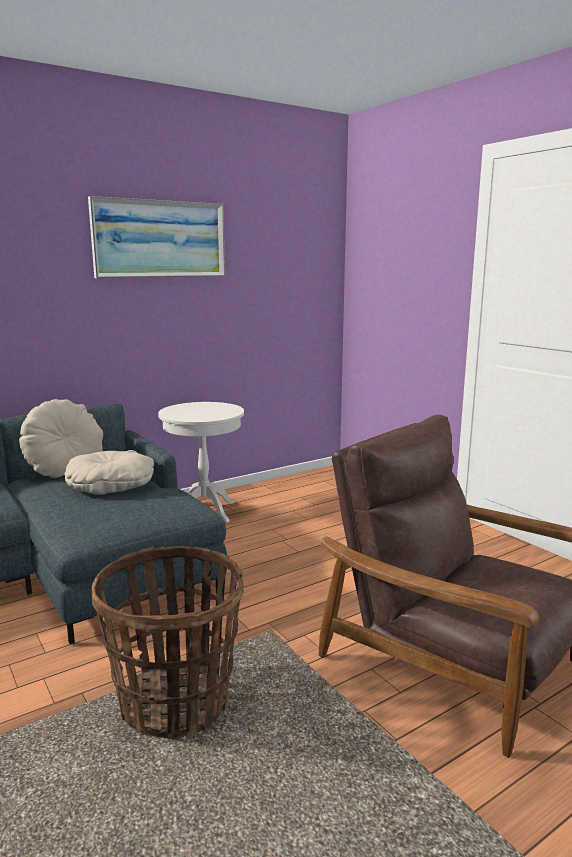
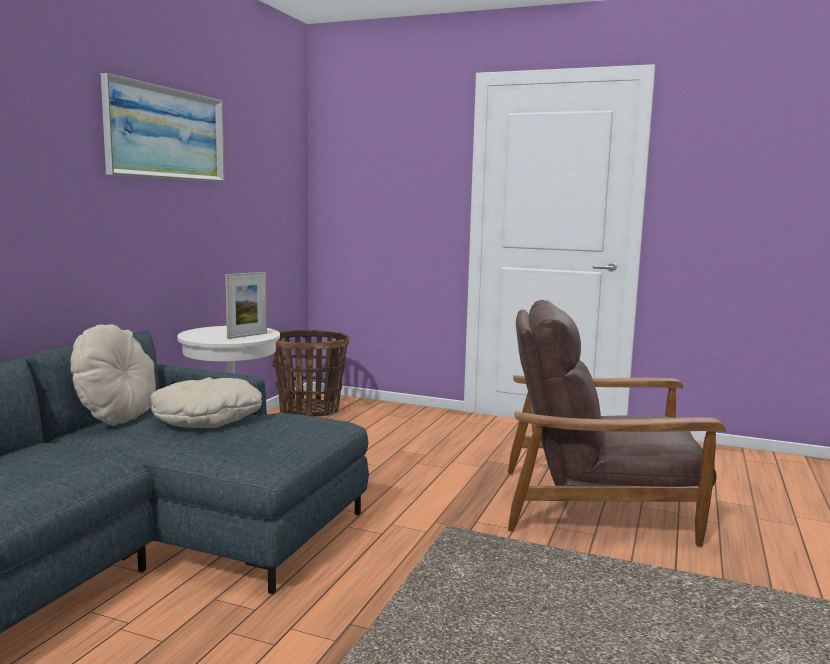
camera: 35 degrees left, 5 degrees down
(176, 702) = (447, 598): basket -> basket (309, 411)
(207, 415) = (247, 336): none -> picture frame

